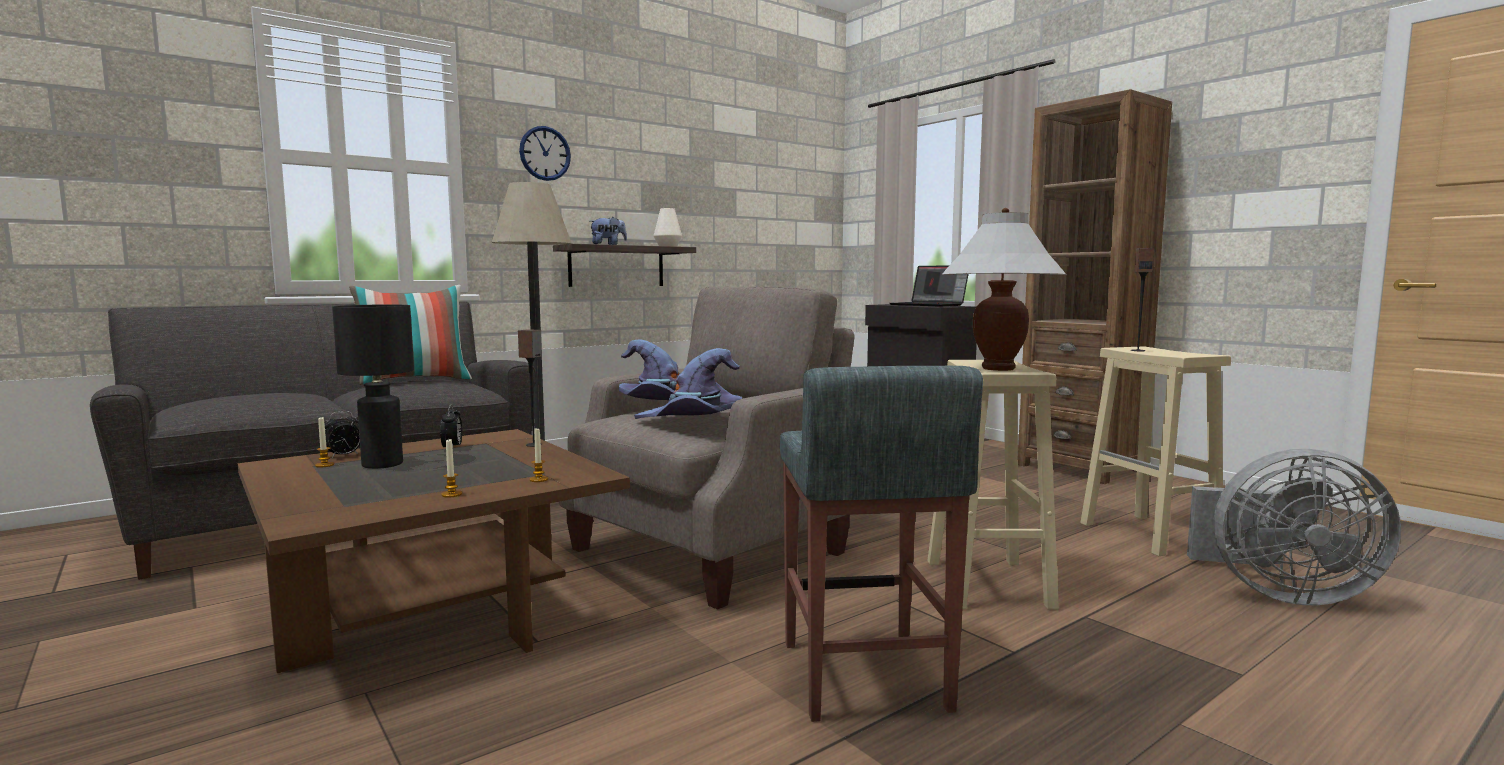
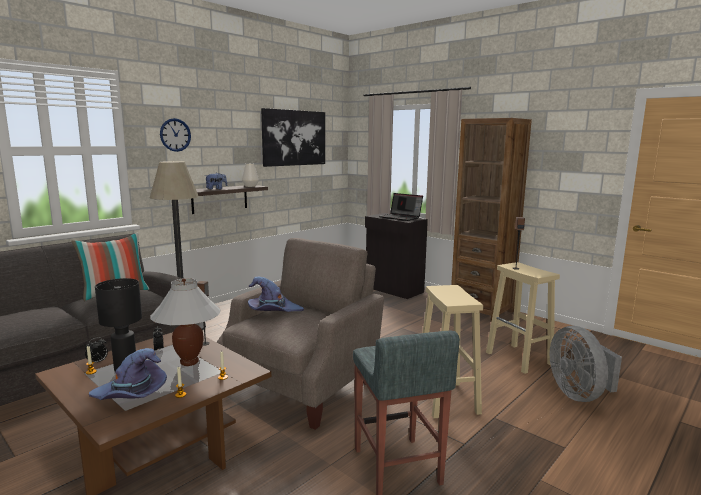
camera: 10 degrees left, 5 degrees up
(693, 420) = (295, 327): purple hat -> purple hat (131, 395)
(747, 176) = (294, 138): none -> picture
(998, 369) = (454, 298): white table lamp -> white table lamp (189, 362)
(1279, 593) = (579, 394): grey fan -> grey fan turned 75 degrees clockwise

